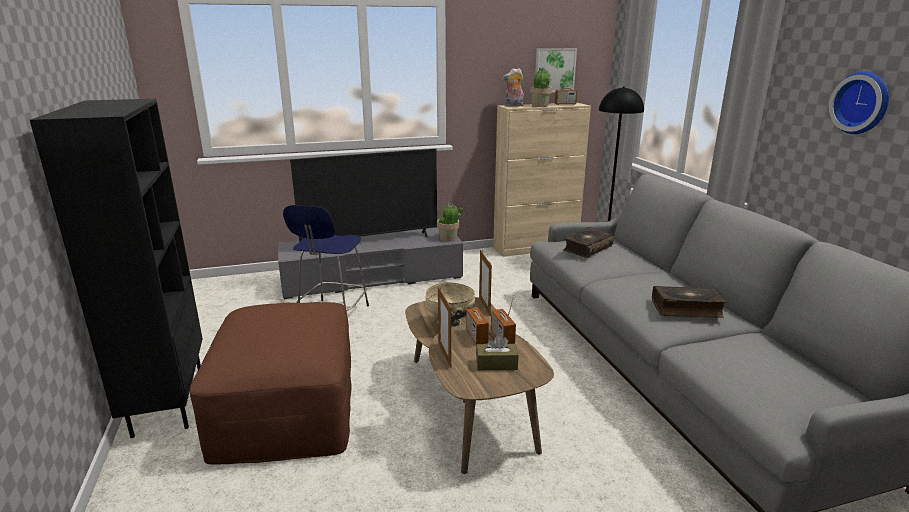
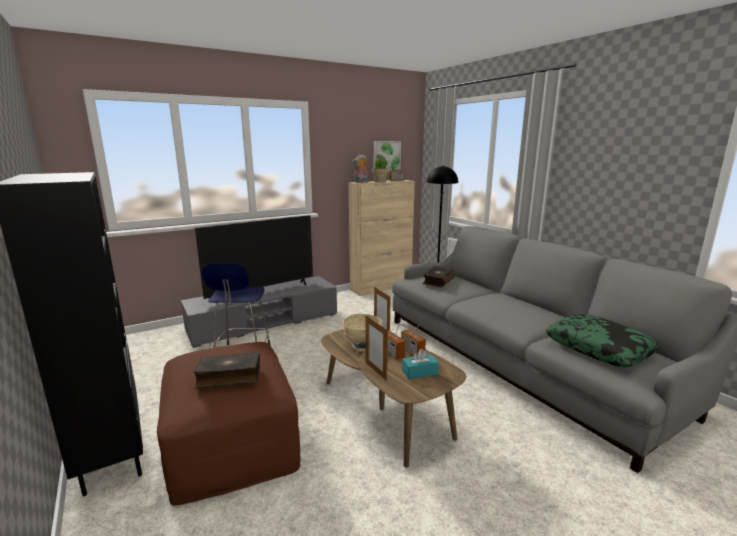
camera: 15 degrees left, 5 degrees down
(448, 238) = (323, 284): potted plant -> none
(496, 364) = (419, 372): brown tissue box -> turquoise tissue box
(686, 309) = (531, 315): book -> book (229, 376)
(757, 367) = (598, 348): none -> pillow
(862, 103) = (618, 167): wall clock -> none

